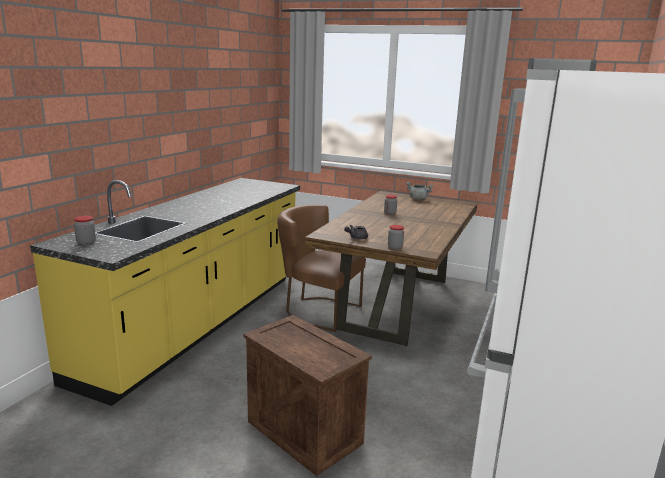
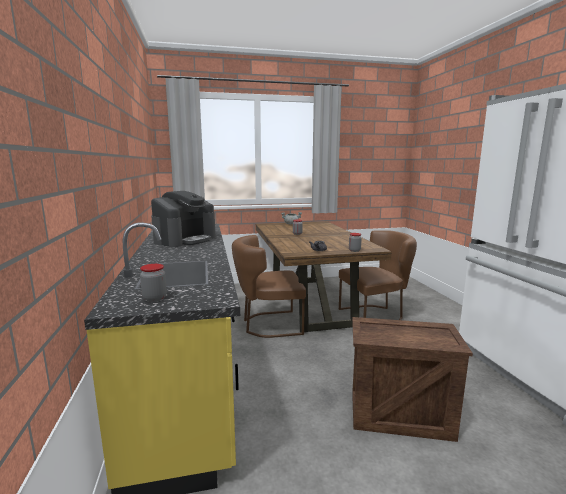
camera: 35 degrees left, 5 degrees down
(223, 198) = (185, 239): none -> coffee machine
(449, 342) = (375, 316): none -> brown chair

